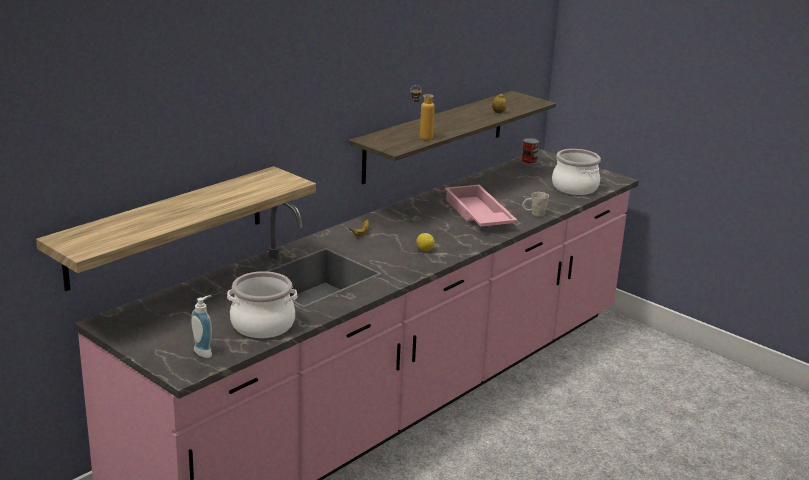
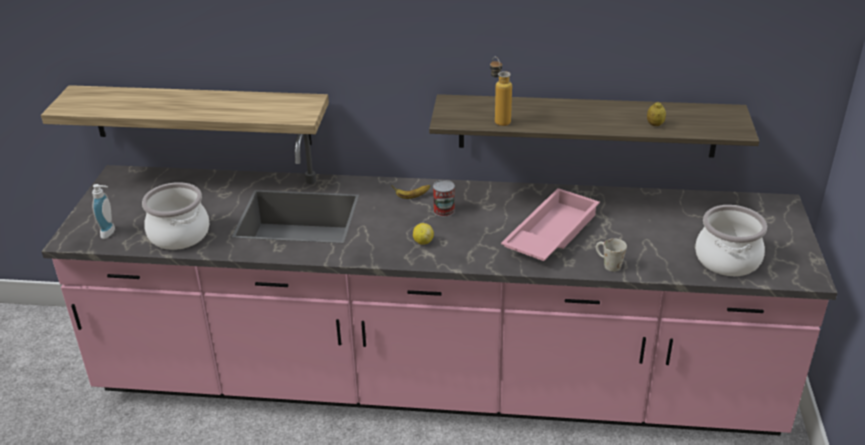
camera: 55 degrees right, 10 degrees up
(529, 161) = (748, 203): can -> can (444, 210)

